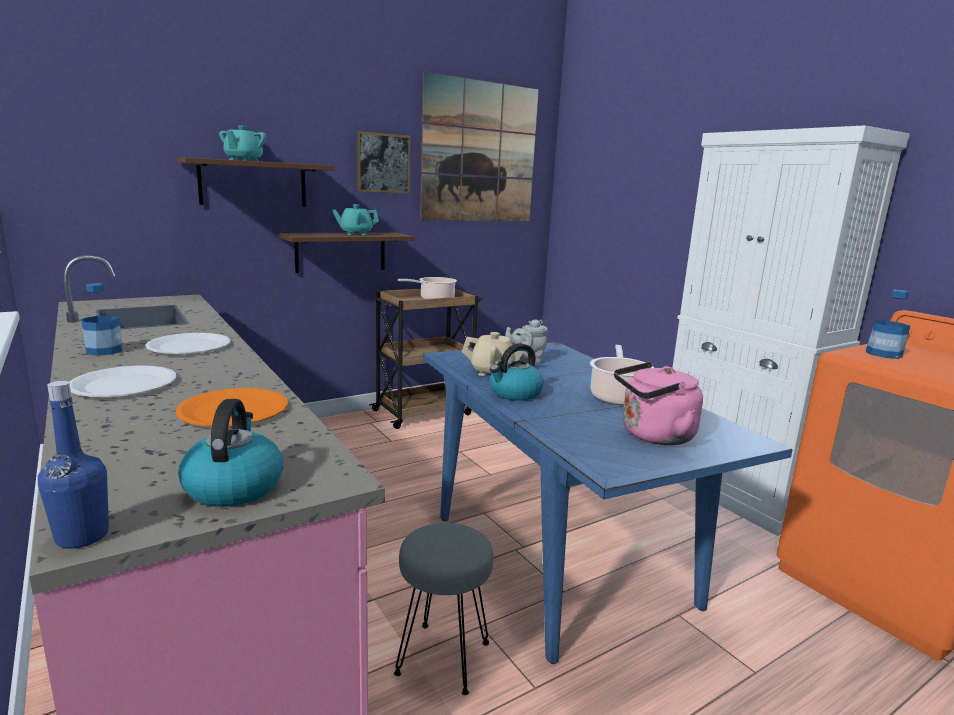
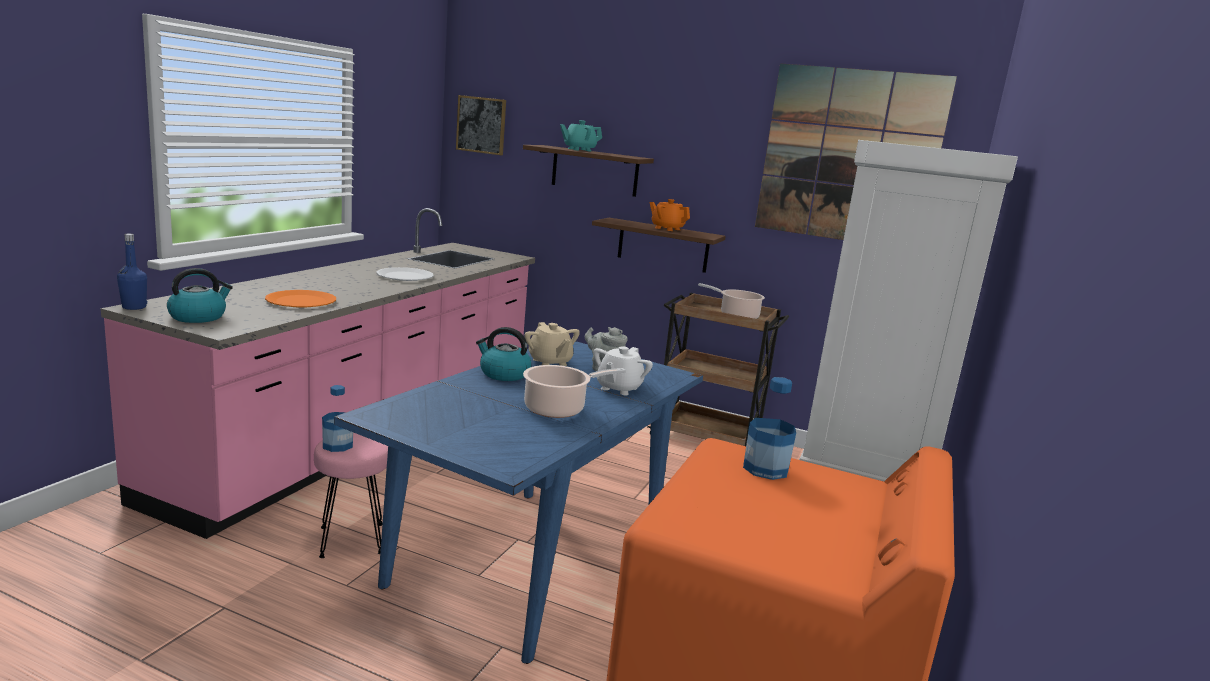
camera: 55 degrees right, 0 degrees up
(104, 351) = (369, 266): bottle -> bottle (337, 445)
(124, 384) = (317, 279): white plate -> none
(355, 234) = (667, 228): turquoise teapot -> orange teapot
(383, 163) = (720, 161): picture -> picture (481, 125)
(442, 657) = (352, 539): grey stool -> pink stool
(576, 368) = (618, 388): none -> white teapot
(653, 436) = (467, 426): pink kettle -> none

